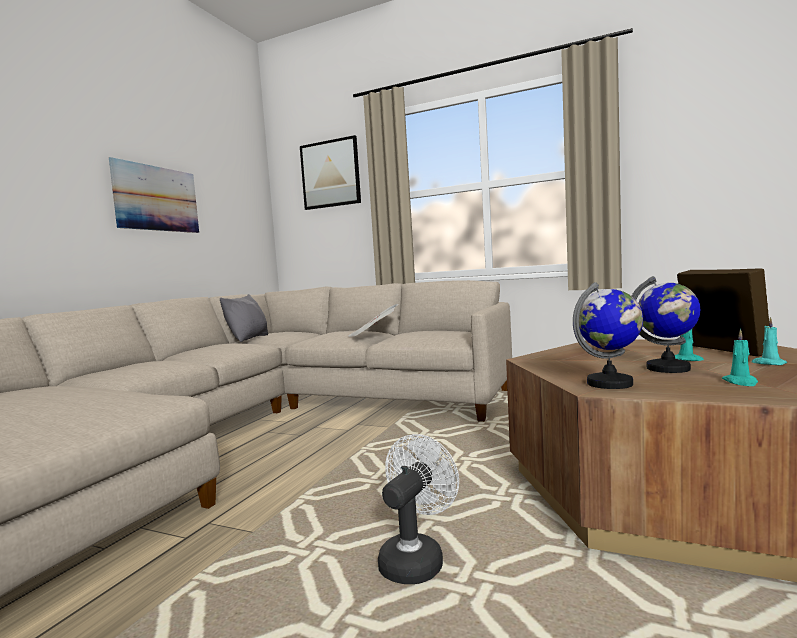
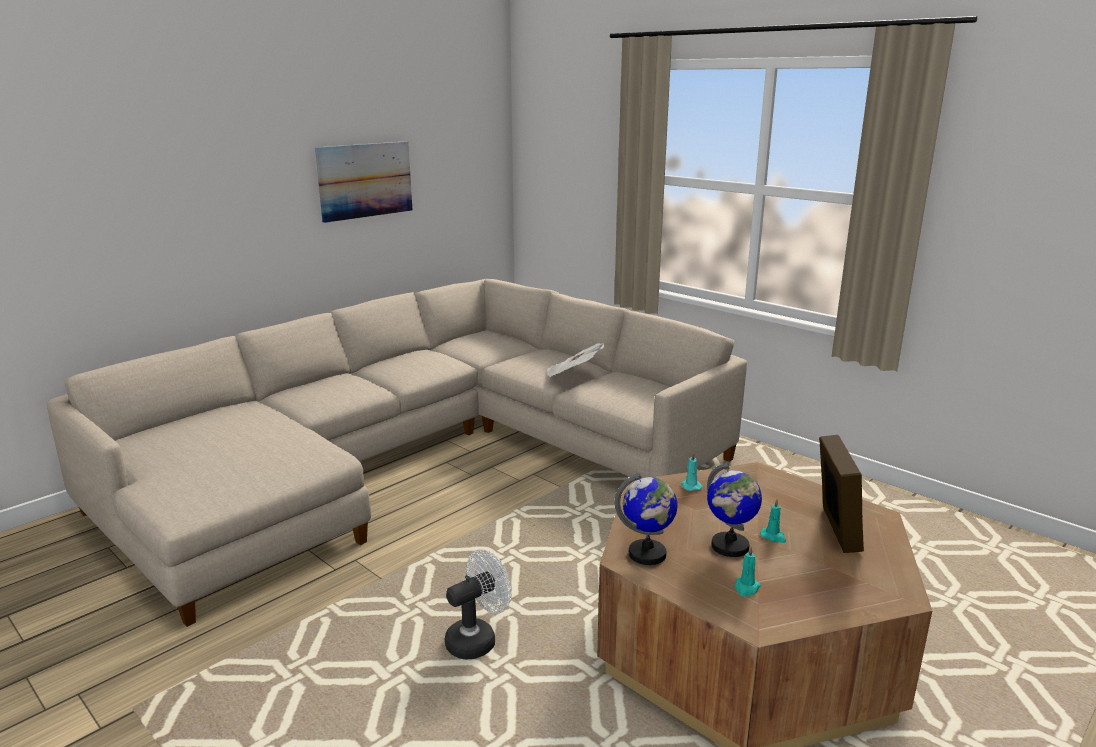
camera: 20 degrees right, 15 degrees up
(248, 339) = (451, 344): grey pillow -> none
(330, 174) = (580, 129): picture -> none
(768, 363) = (827, 567): turquoise candle -> turquoise candle (690, 486)

